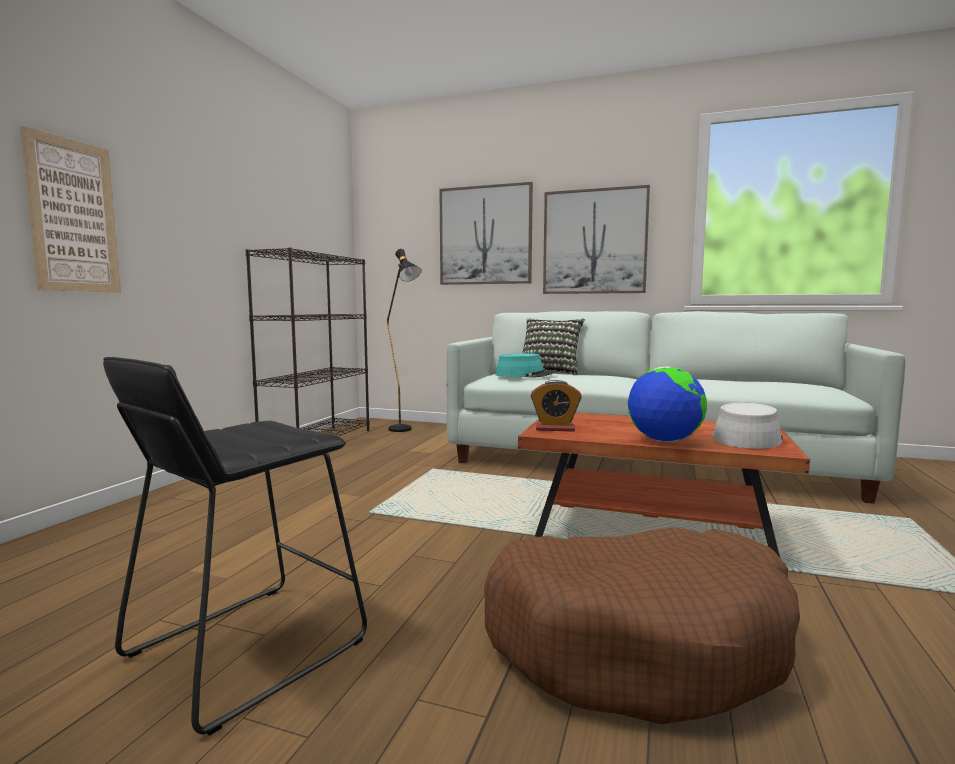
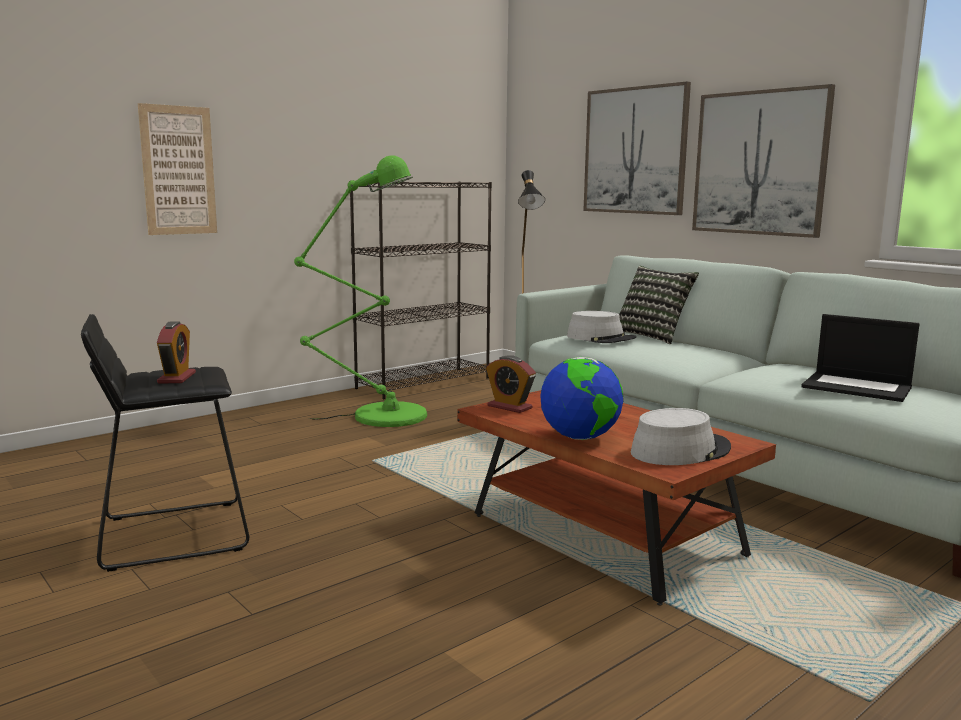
camera: 30 degrees right, 5 degrees up
(253, 434) = (177, 378): none -> alarm clock
(317, 473) = (380, 416): none -> green floor lamp
(525, 375) = (601, 338): turquoise hat -> grey hat
(638, 641) = (422, 610): brown dog bed -> none
(758, 384) = (858, 387): none -> laptop

